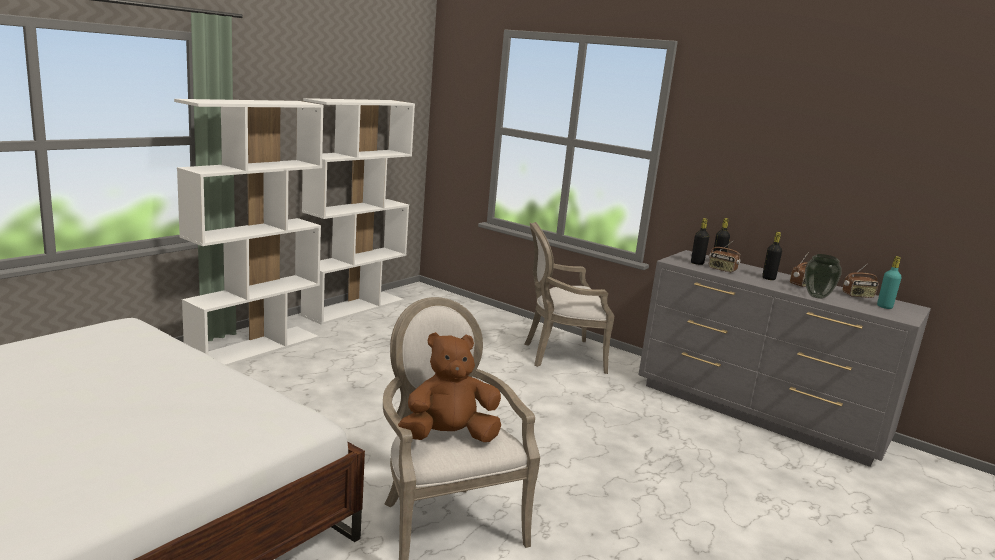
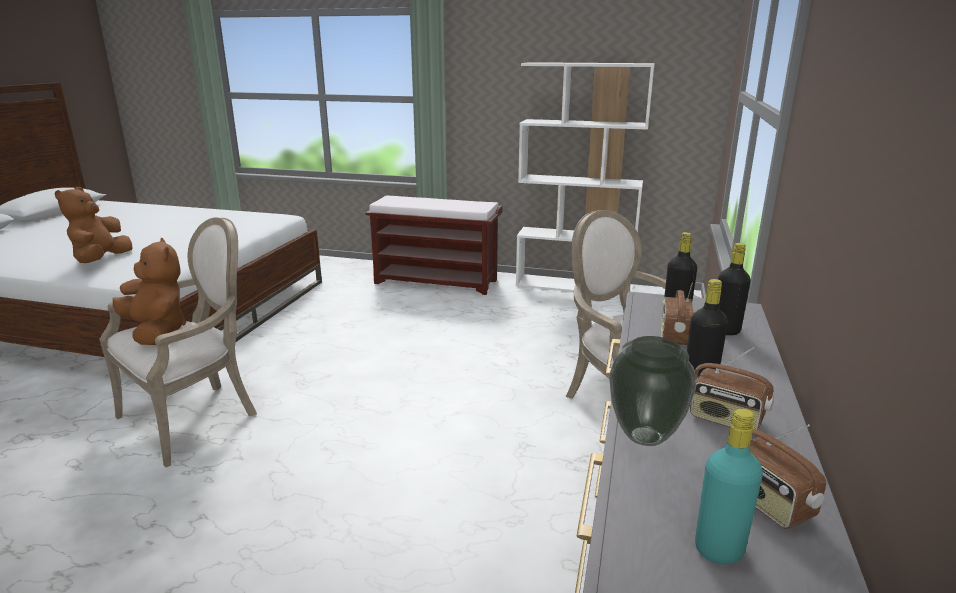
camera: 70 degrees right, 5 degrees up
(173, 441) = (101, 260): none -> brown plush toy
(255, 348) = (437, 281): white bookcase -> brown bench

